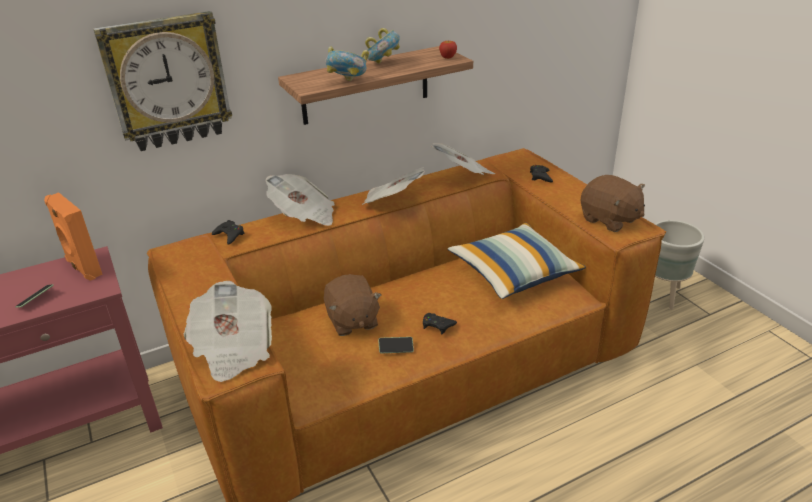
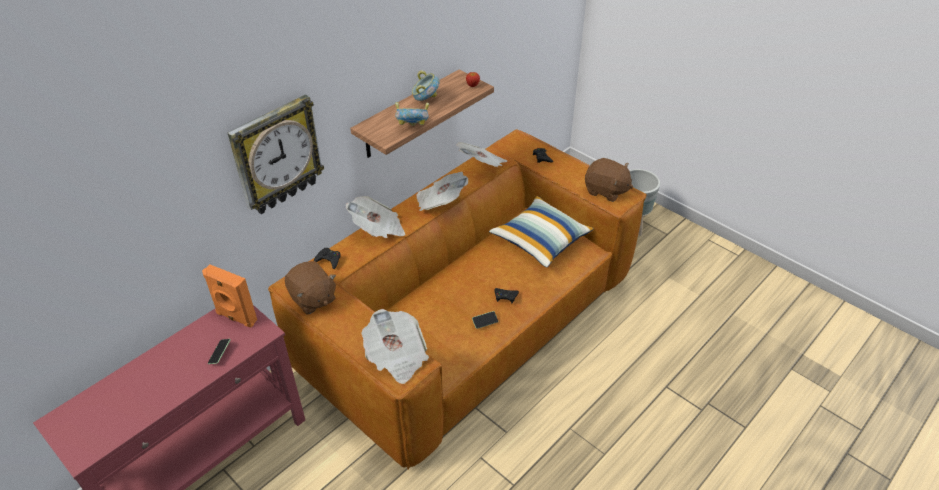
camera: 20 degrees left, 10 degrees up
(352, 321) = (441, 307): brown plush toy -> brown plush toy (312, 299)

